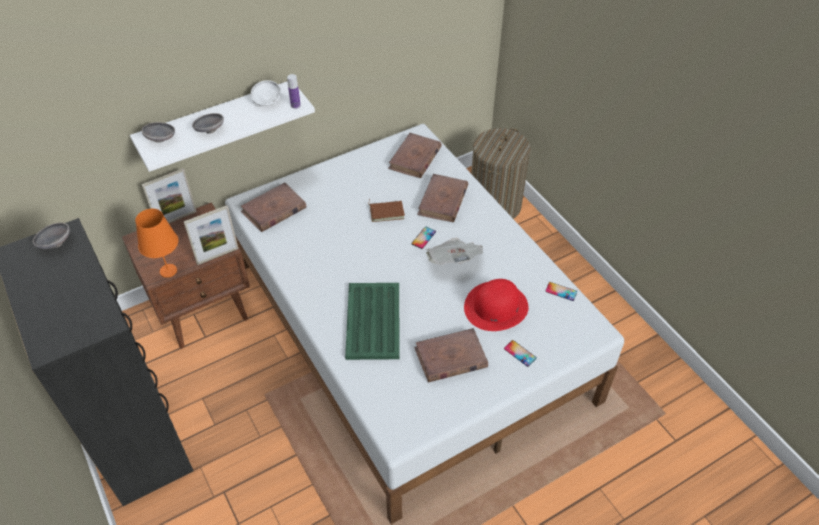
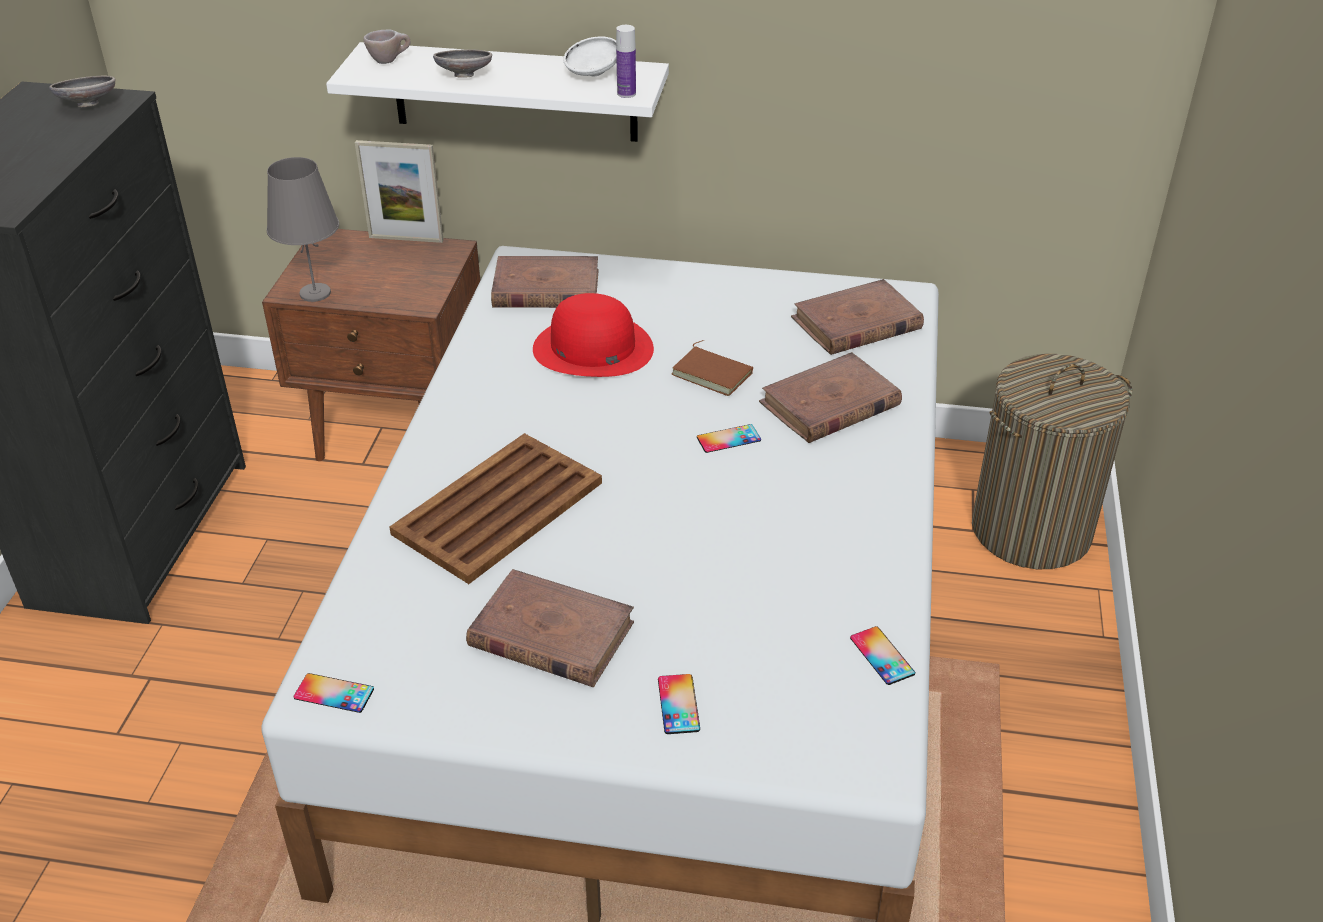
camera: 40 degrees right, 10 degrees down
(161, 139) = (389, 61): grey bowl -> beige cup
(168, 271) = (315, 293): orange table lamp -> grey table lamp
(217, 255) = (398, 307): picture frame -> none
(373, 322) = (496, 509): green tray -> brown tray
(402, 434) = (334, 693): none -> phone
(453, 261) = (736, 498): newspaper -> none
(496, 307) = (725, 607): red hat -> red hat (592, 348)

